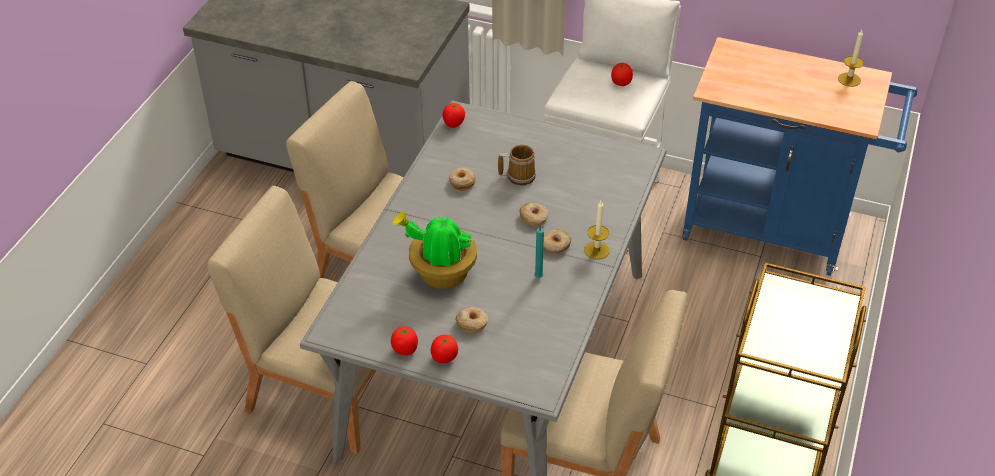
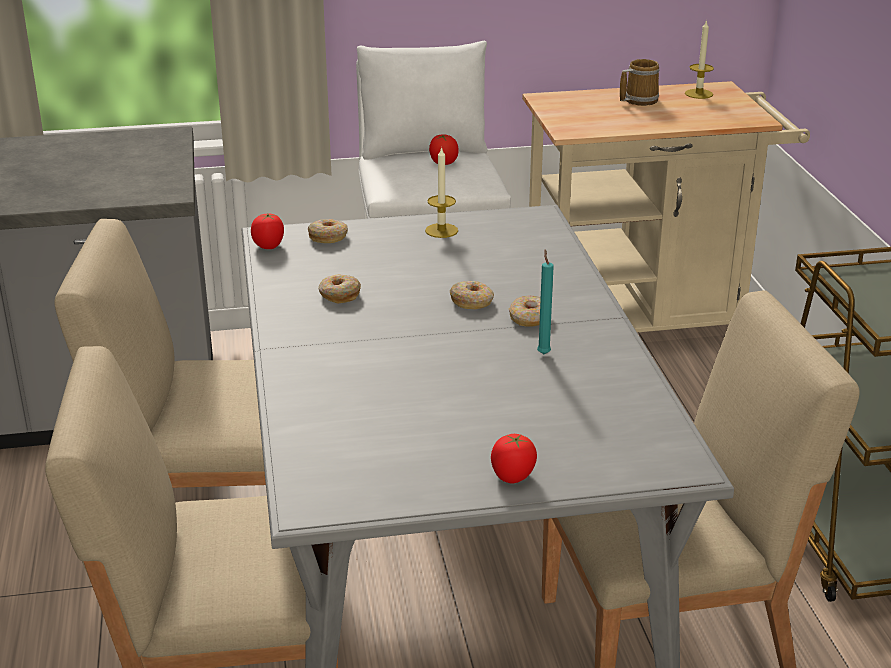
camera: 30 degrees left, 15 degrees down
(405, 349) = (446, 487): tomato -> none
(440, 273) = (408, 390): potted plant -> none
(472, 323) = (509, 427): donut -> donut (328, 237)
(519, 176) = (408, 269): mug -> mug (638, 100)
(596, 250) = (585, 308): candle -> candle (441, 230)
(776, 230) = (645, 327): blue cart -> beige cart

